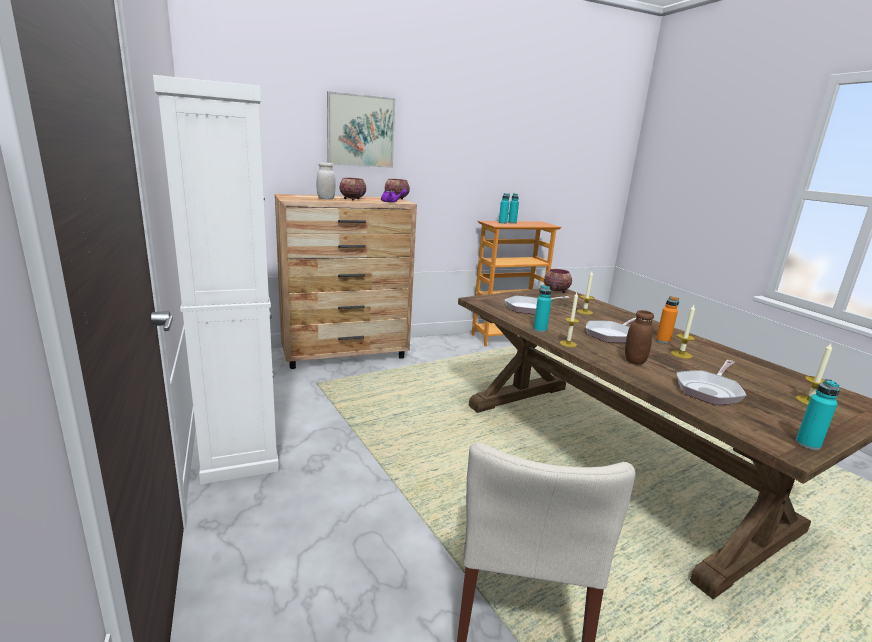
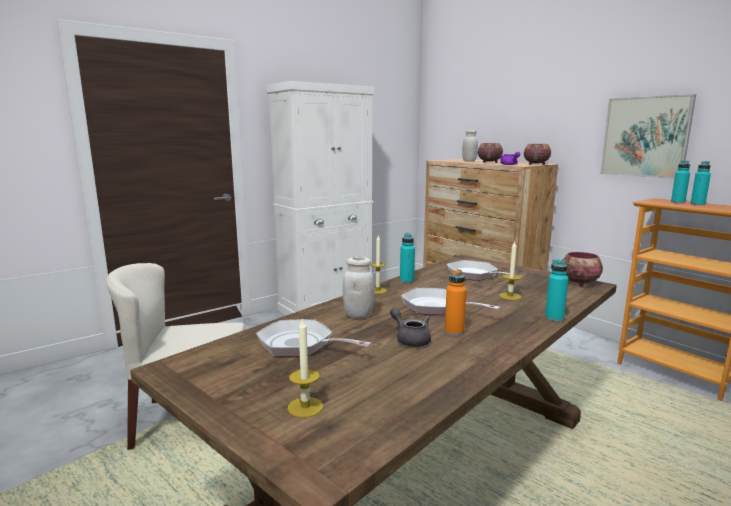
camera: 75 degrees right, 5 degrees down
(361, 131) = (528, 100): picture -> picture (645, 137)
(634, 361) = (358, 315): brown jar -> white jar
(681, 354) = (410, 339): candle -> grey teapot
(807, 444) = (182, 380): turquoise bottle -> turquoise bottle (554, 318)

